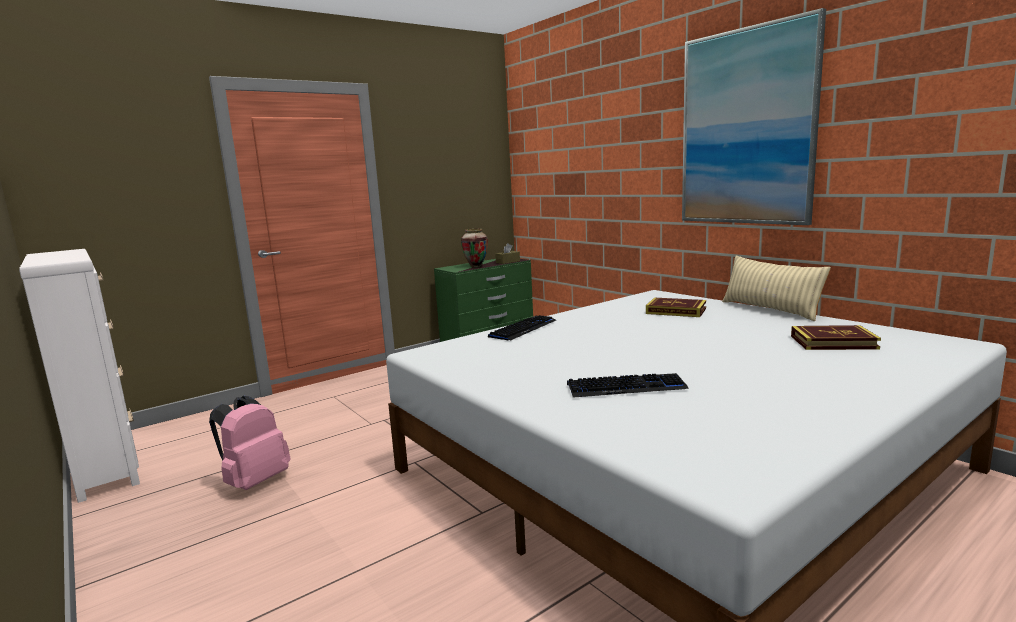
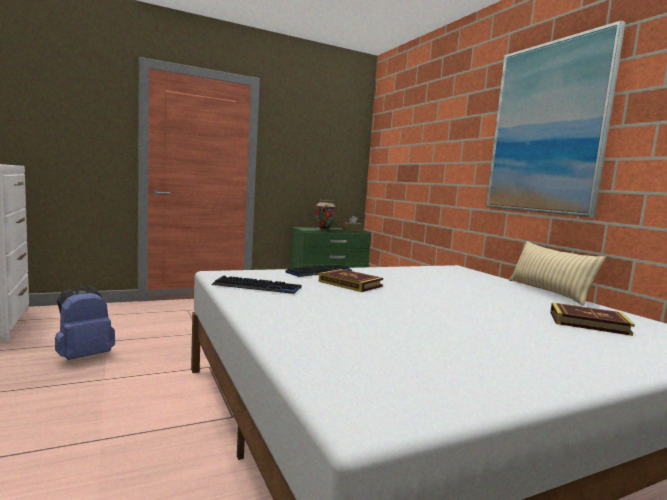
camera: 10 degrees right, 5 degrees down
(255, 481) = (84, 356): pink backpack -> blue backpack
(626, 387) = (356, 322): keyboard -> keyboard (257, 287)
(676, 311) = (461, 280): book -> book (350, 284)

